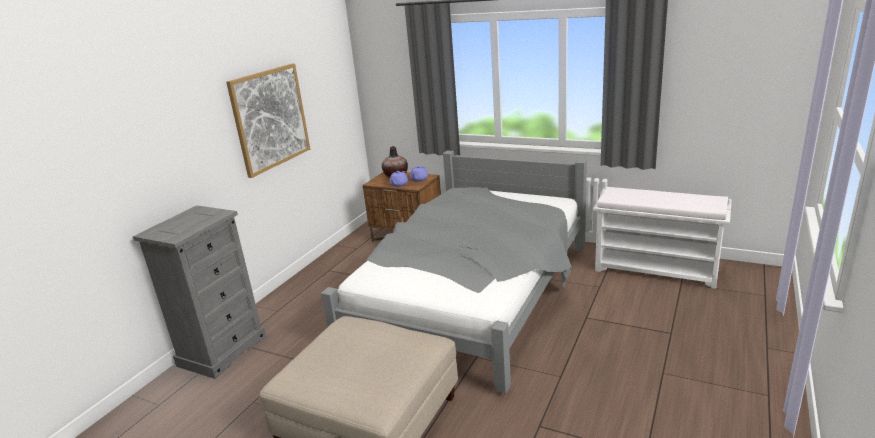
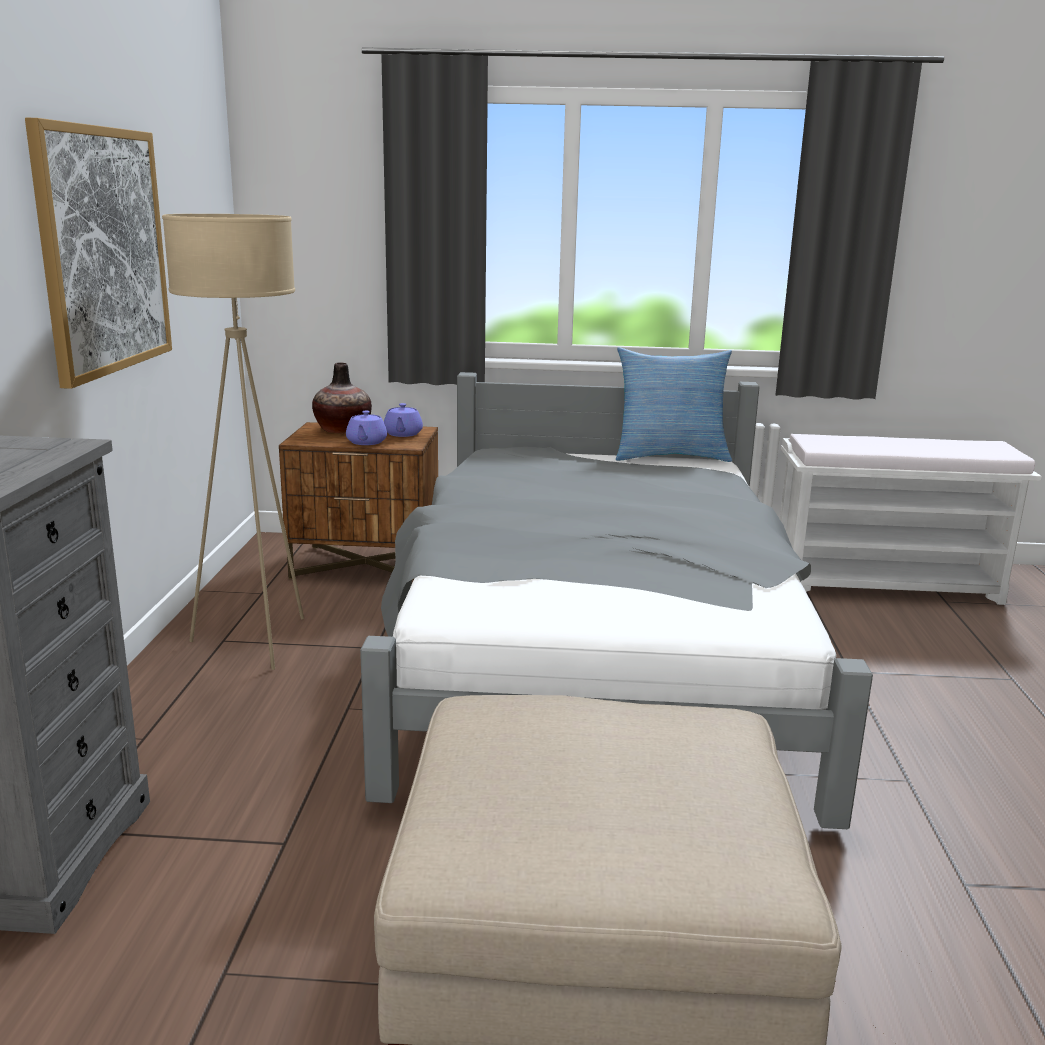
camera: 25 degrees left, 5 degrees down
(341, 272) = (258, 641): none -> beige floor lamp
(542, 195) = (670, 456): none -> pillow

